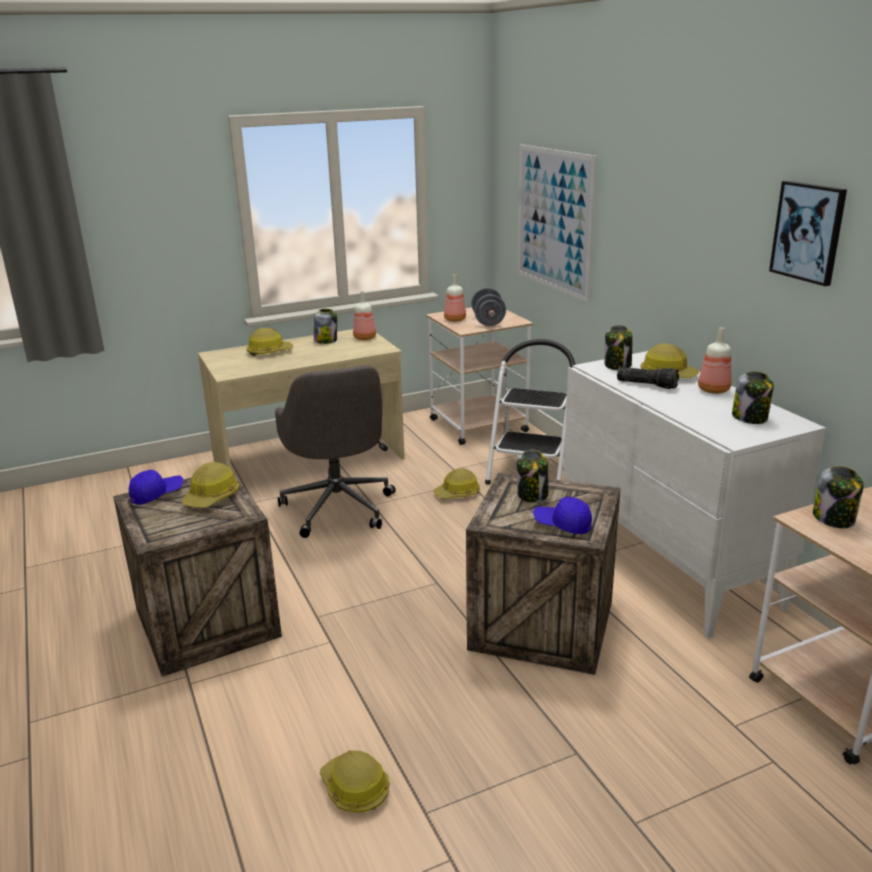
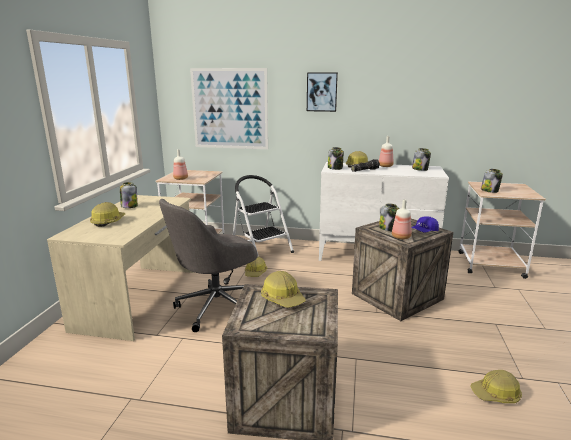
camera: 55 degrees left, 5 degrees down
(157, 494) = (248, 316): blue cap -> none
(338, 509) = (216, 309): grey office chair -> grey office chair turned 120 degrees clockwise
(365, 338) = (150, 199): bottle -> bottle (401, 237)
(488, 321) = (200, 175): grey dumbbell -> none
(808, 232) = (420, 86): picture -> picture (322, 92)

